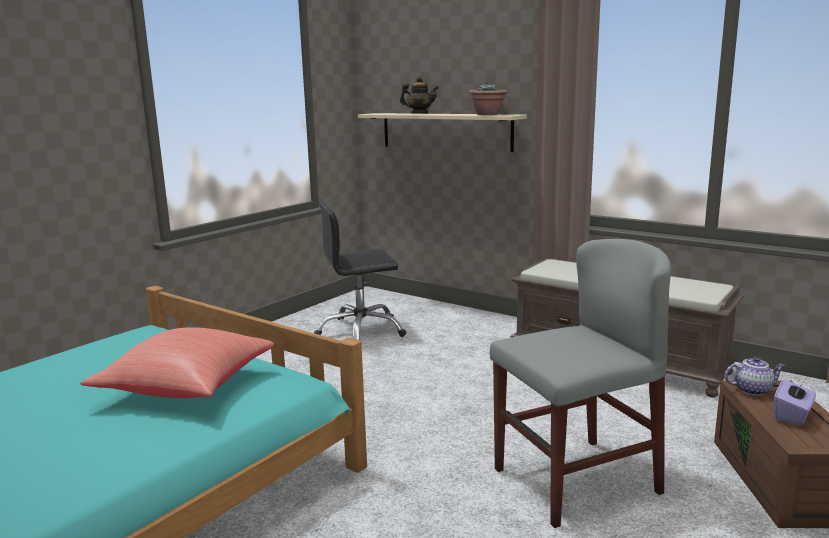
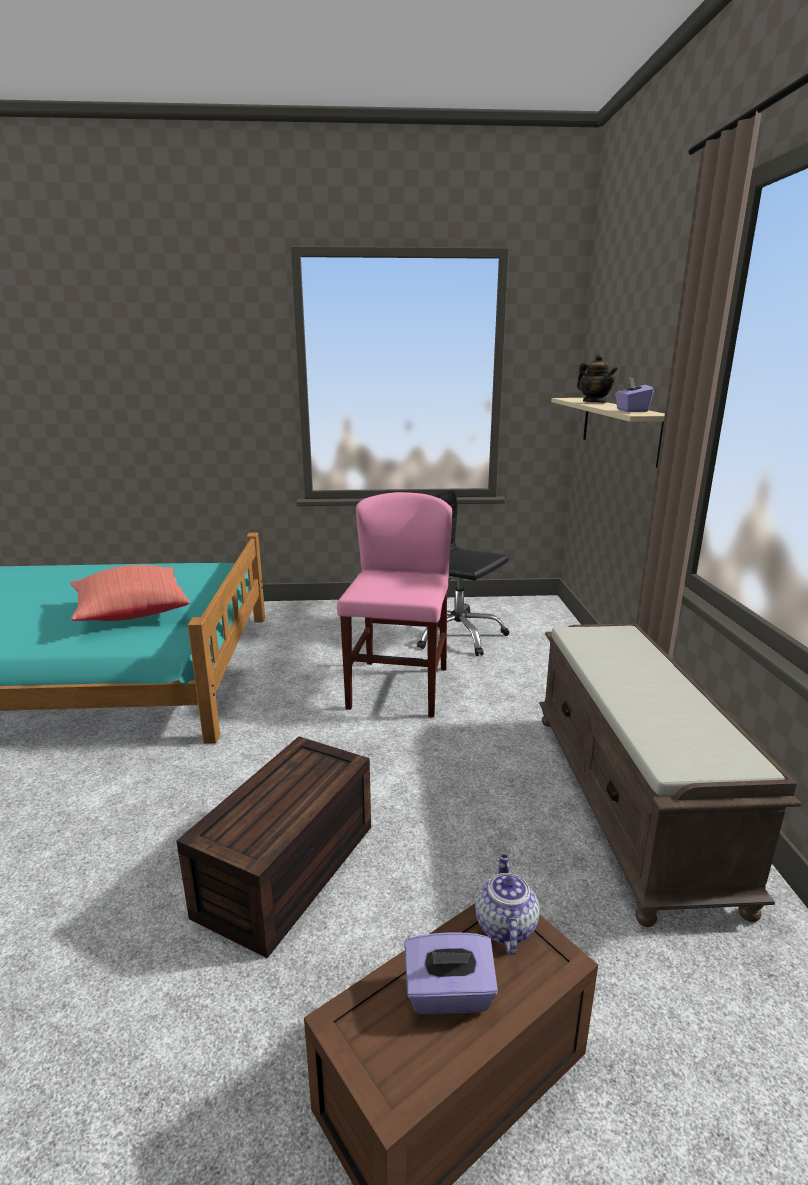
camera: 50 degrees right, 5 degrees up
(401, 374) = (398, 688): none -> pink chair
(488, 114) = (631, 411): potted plant -> purple tissue box
(575, 481) = (288, 872): grey chair -> brown storage box
(753, 389) = (504, 925): teapot -> teapot turned 135 degrees counterclockwise

